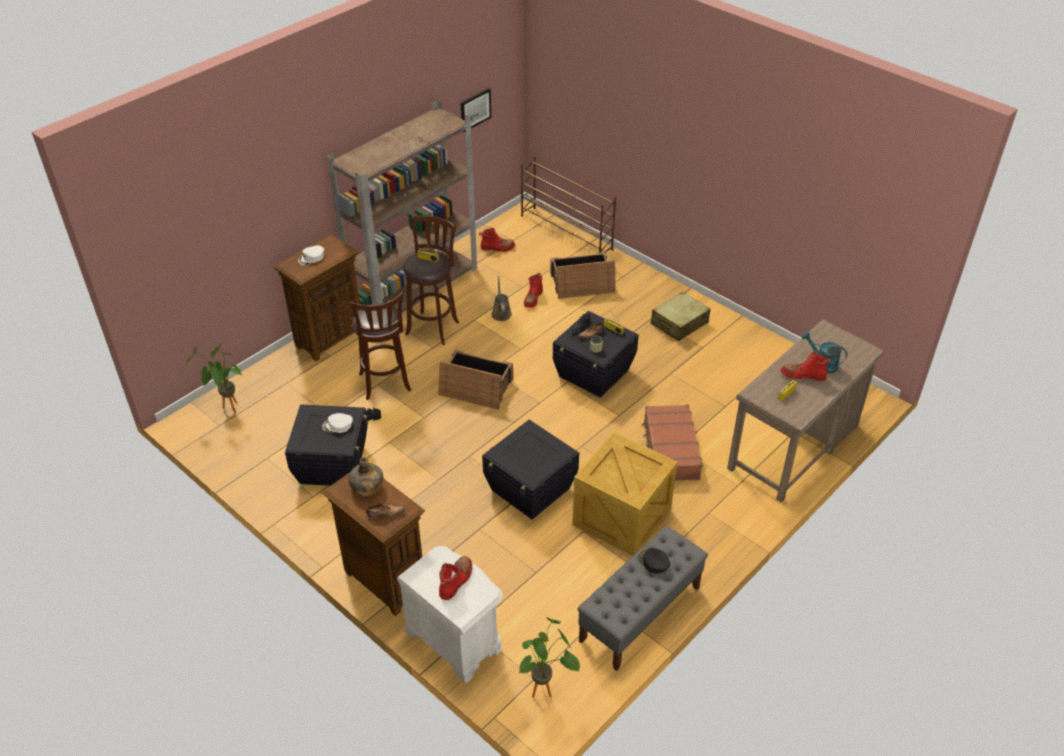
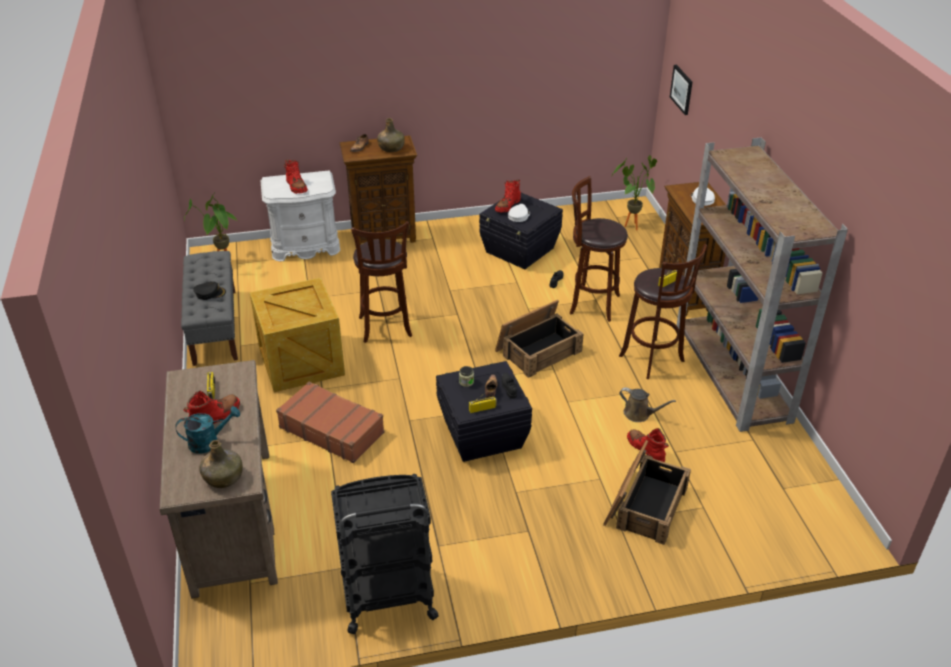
camera: 125 degrees right, 5 degrees down
(475, 109) = (883, 317): picture -> picture (682, 89)
(497, 248) = (773, 467): red boot -> red boot (507, 206)
(530, 490) = (385, 329): black storage box -> brown stool
(566, 232) = (771, 549): brown shoe rack -> none
(679, 323) = (496, 550): beige suitcase -> none
(756, 348) = (388, 595): none -> black cart
(834, 340) = (223, 477): none -> green bottle

